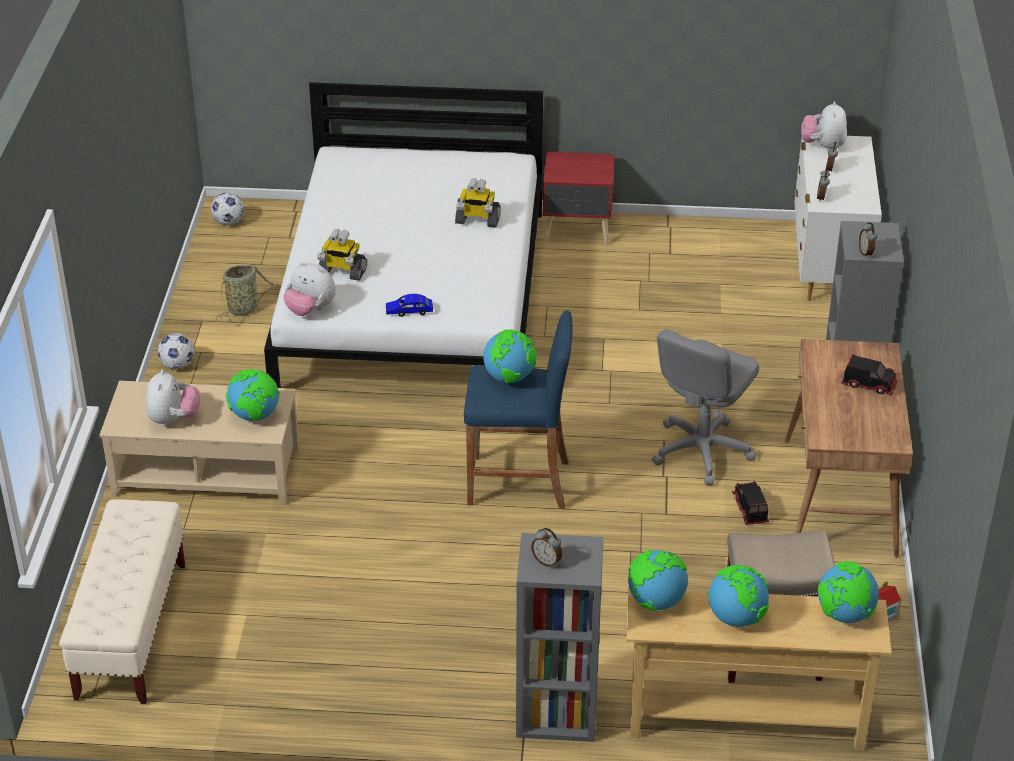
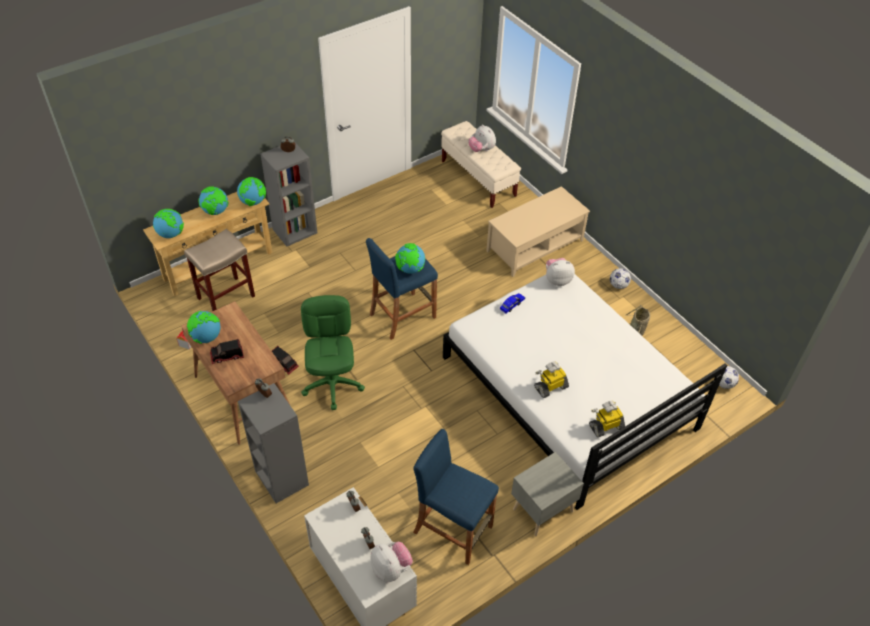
camera: 140 degrees right, 10 degrees up
(173, 419) = (543, 206): plush toy -> plush toy (481, 149)
(255, 416) = (514, 225): globe -> globe (206, 337)
(342, 271) = (572, 309): toy robot -> toy robot (606, 426)
(578, 231) = (541, 510): red nightstand -> grey nightstand
(690, 260) = (453, 529): none -> blue stool
(701, 450) = (333, 384): grey office chair -> green office chair

